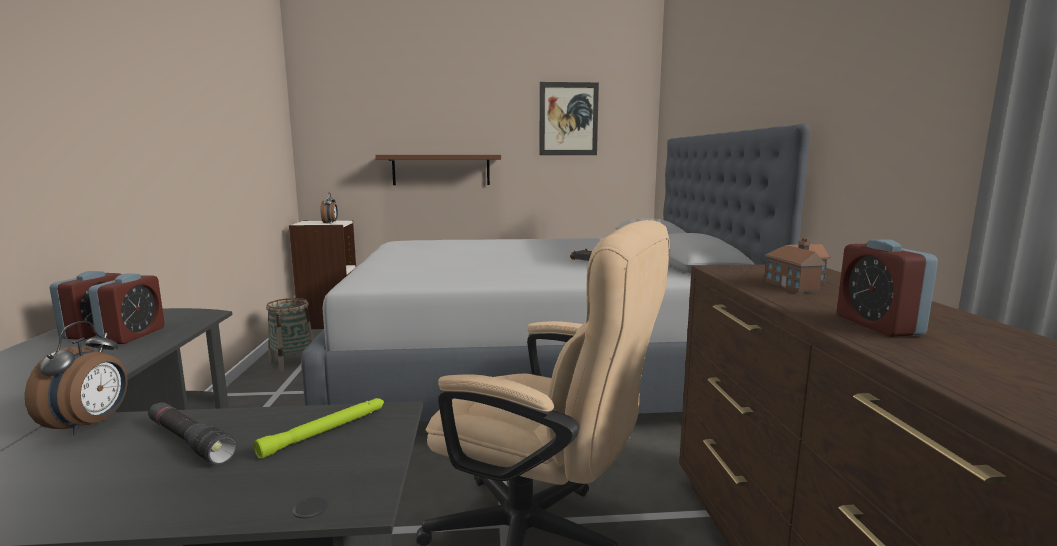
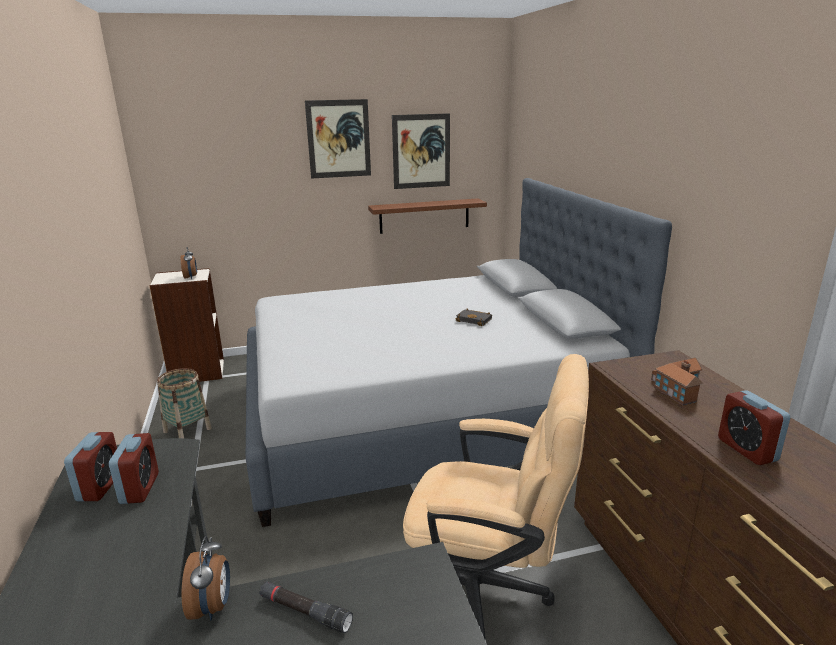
camera: 10 degrees left, 10 degrees up
(326, 431) = (396, 586): green flashlight -> none
(441, 170) = (296, 209): brown shelf -> brown shelf (424, 216)
(486, 103) = (338, 139): none -> picture

